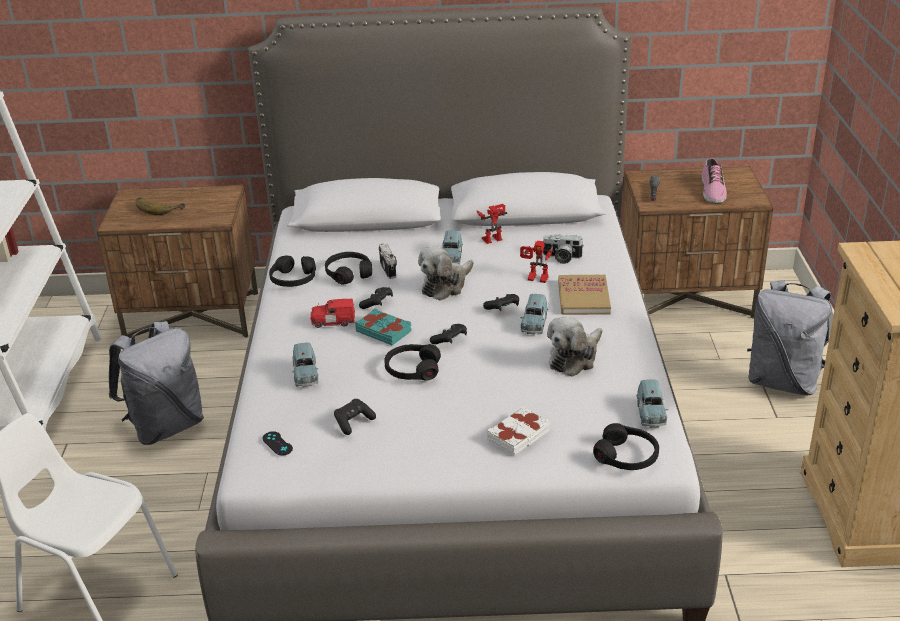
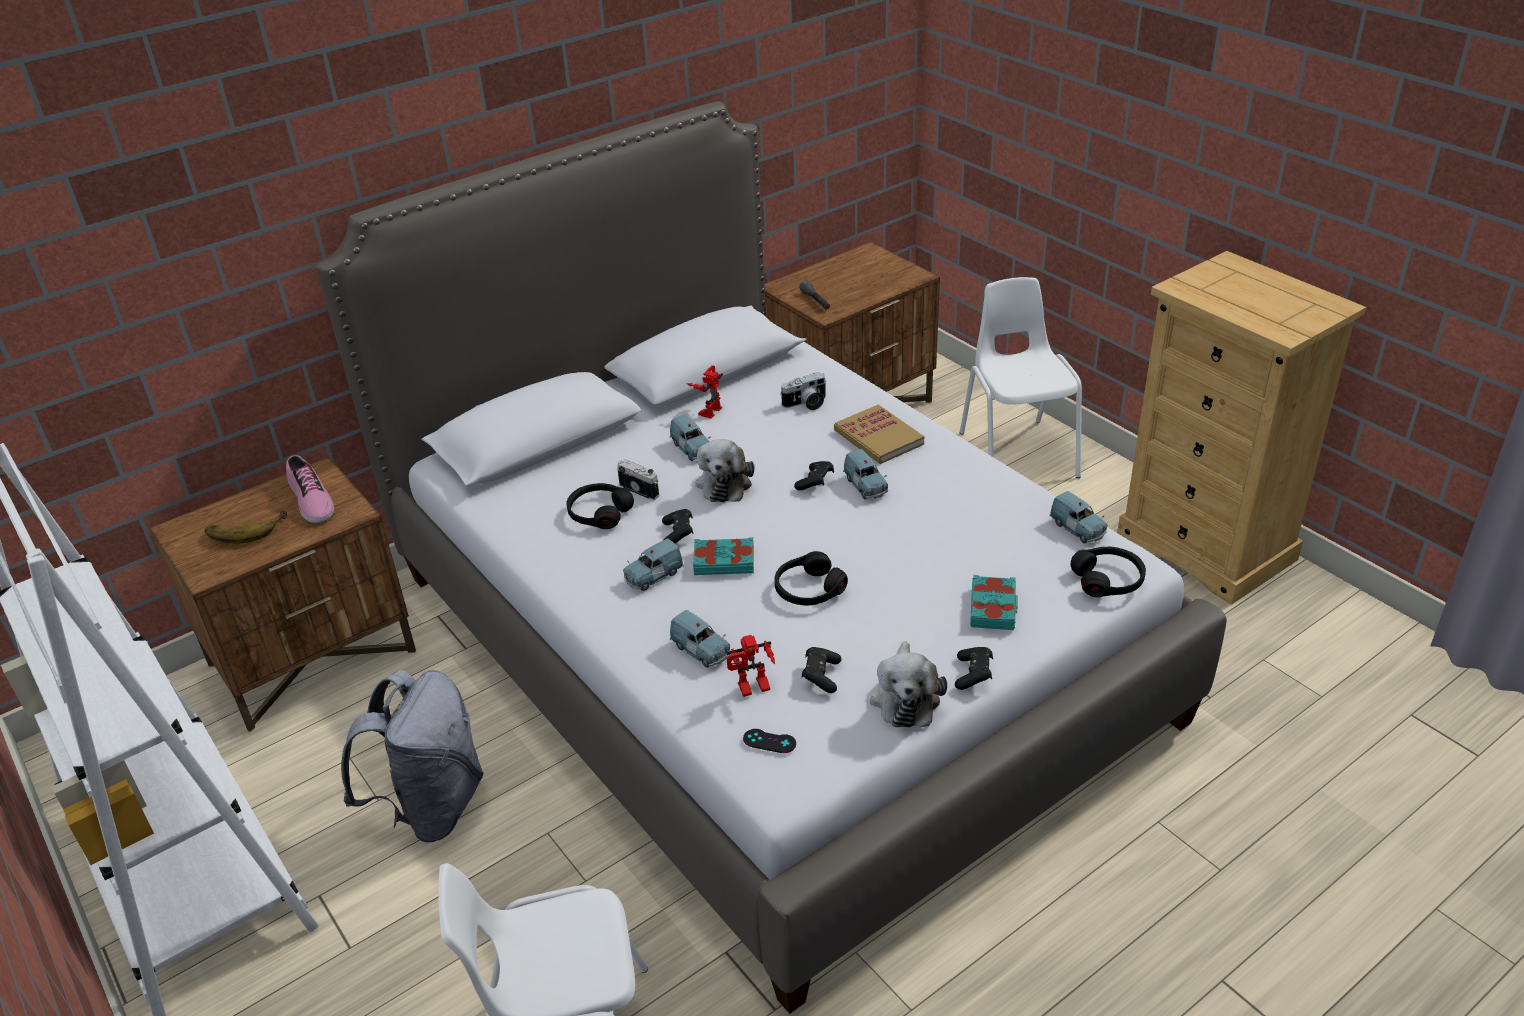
camera: 35 degrees left, 5 degrees up
(293, 279) = (542, 547): black headphones -> none
(333, 322) = (653, 576): red toy car -> blue toy car
(450, 340) = (806, 540): black game controller -> black game controller (973, 675)
(519, 436) = (993, 608): white book -> turquoise book
(535, 279) = (809, 437): toy robot -> toy robot (752, 690)
(574, 358) = (946, 504): plush toy -> plush toy (905, 697)
(711, 190) = (865, 278): shoe -> shoe (310, 500)
(783, 382) = (1017, 454): grey backpack -> white chair

